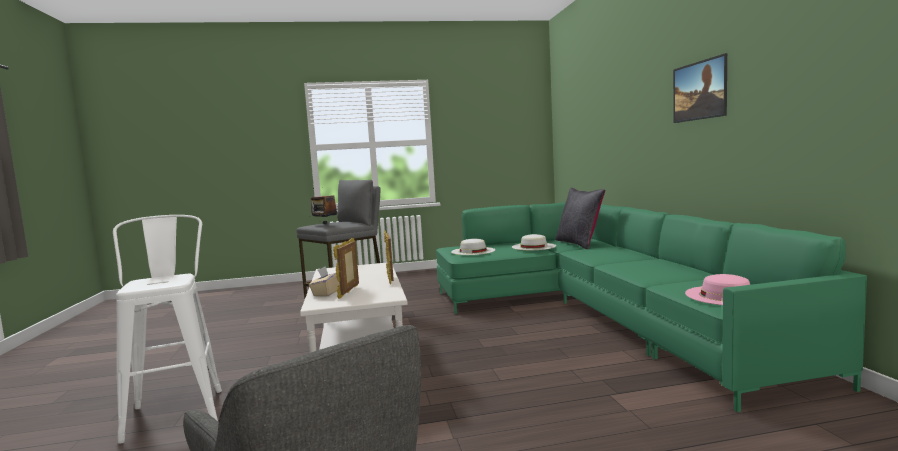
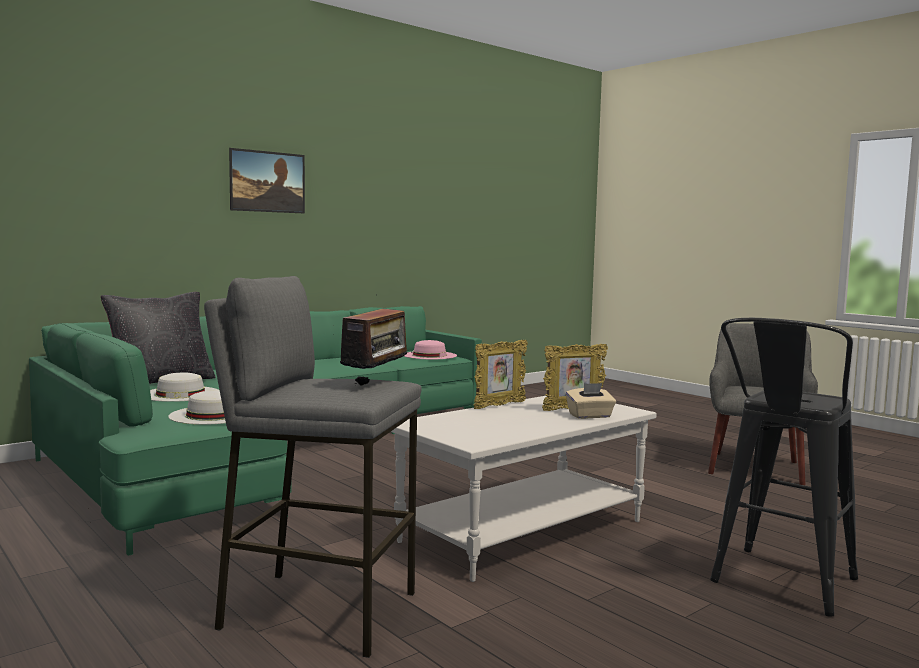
camera: 120 degrees left, 0 degrees up
(177, 409) = (778, 586): white stool -> black stool

